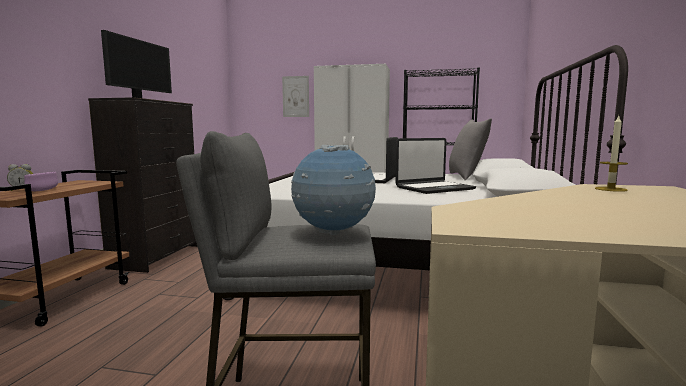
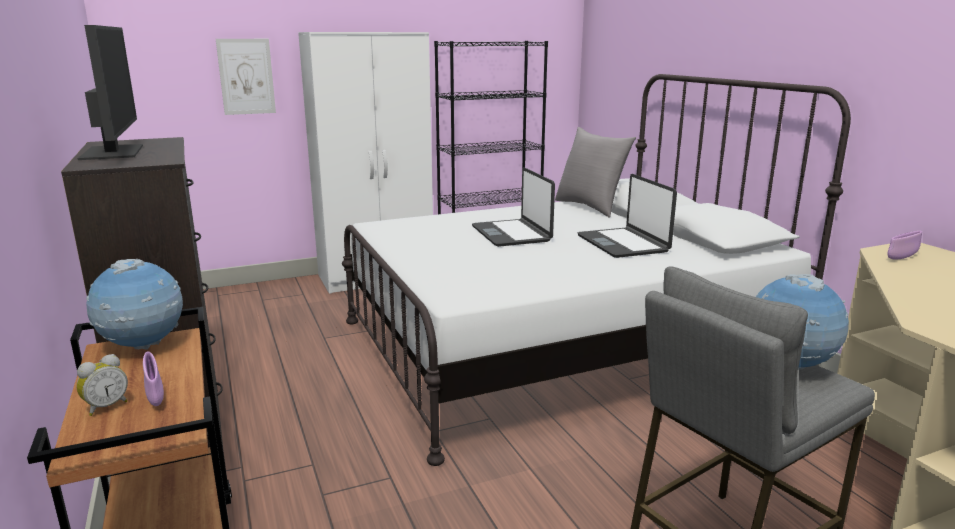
camera: 35 degrees left, 10 degrees up
(88, 182) = (143, 347): none -> globe
(434, 188) = (623, 244): laptop -> laptop turned 135 degrees clockwise
(610, 189) = (902, 257): candle -> purple bowl

